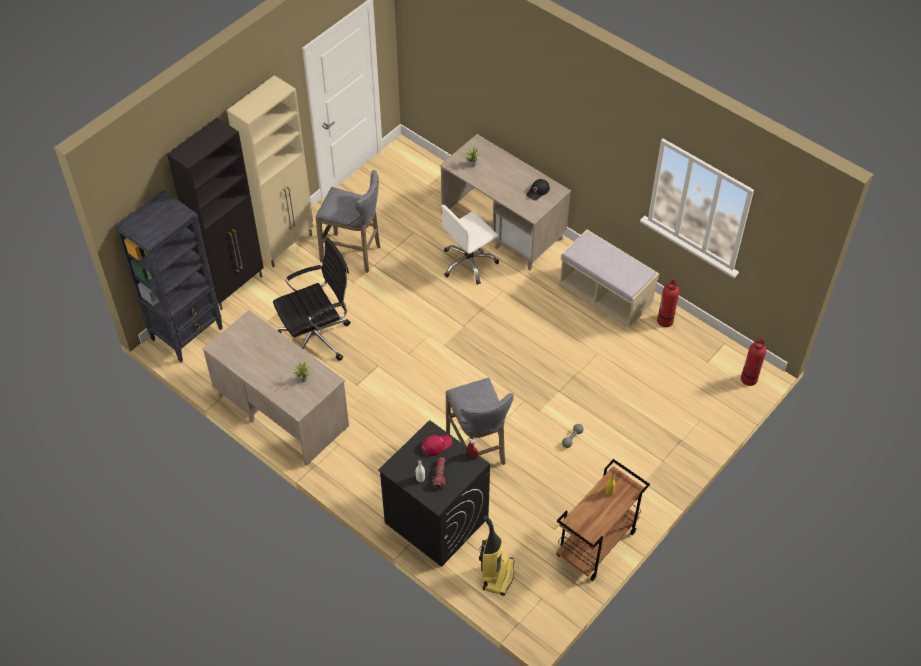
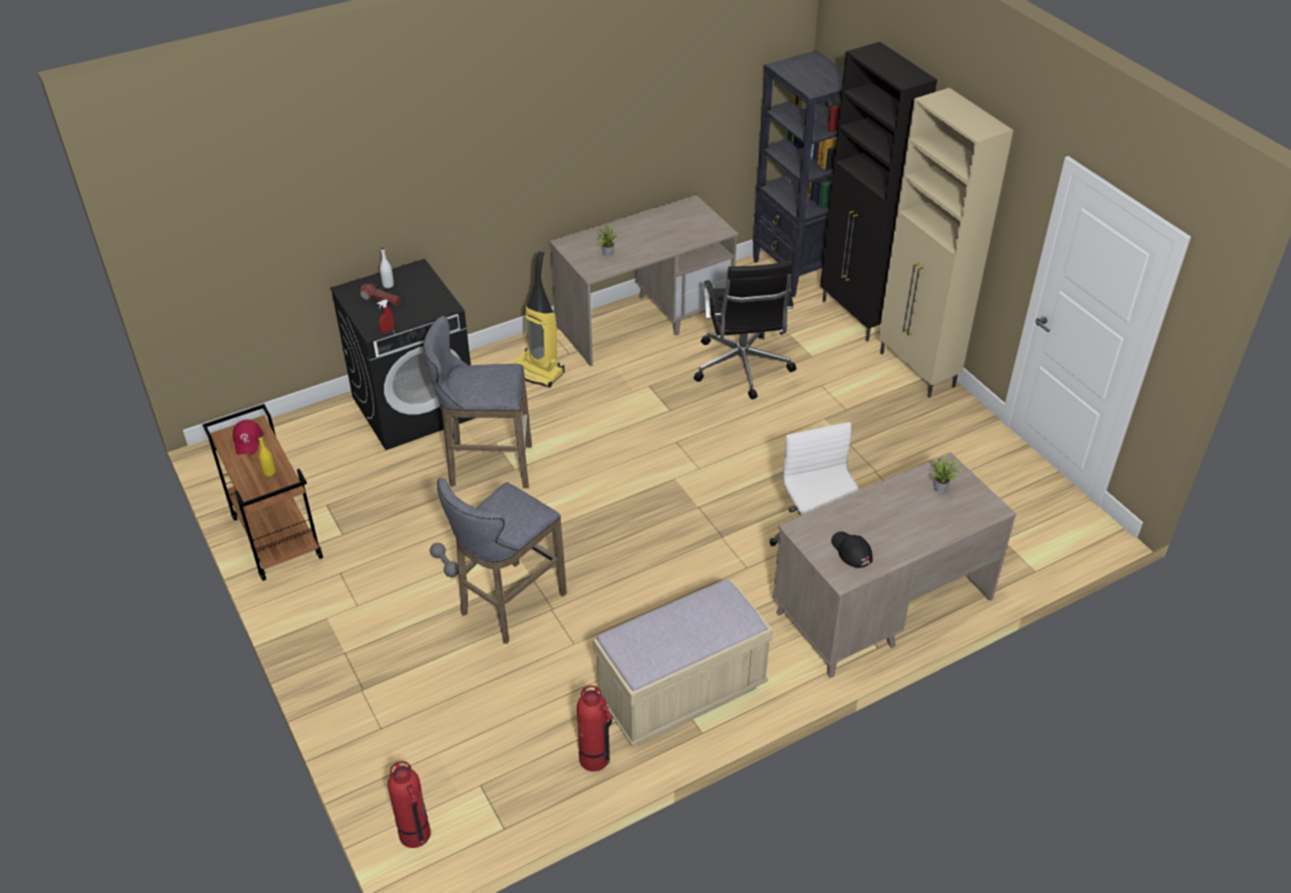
camera: 110 degrees right, 10 degrees down
(354, 254) = (878, 429): grey stool -> grey stool (509, 606)
(436, 445) = (423, 306): red cap -> red cap (247, 440)
(497, 574) = (307, 438): vacuum cleaner -> vacuum cleaner (538, 371)

